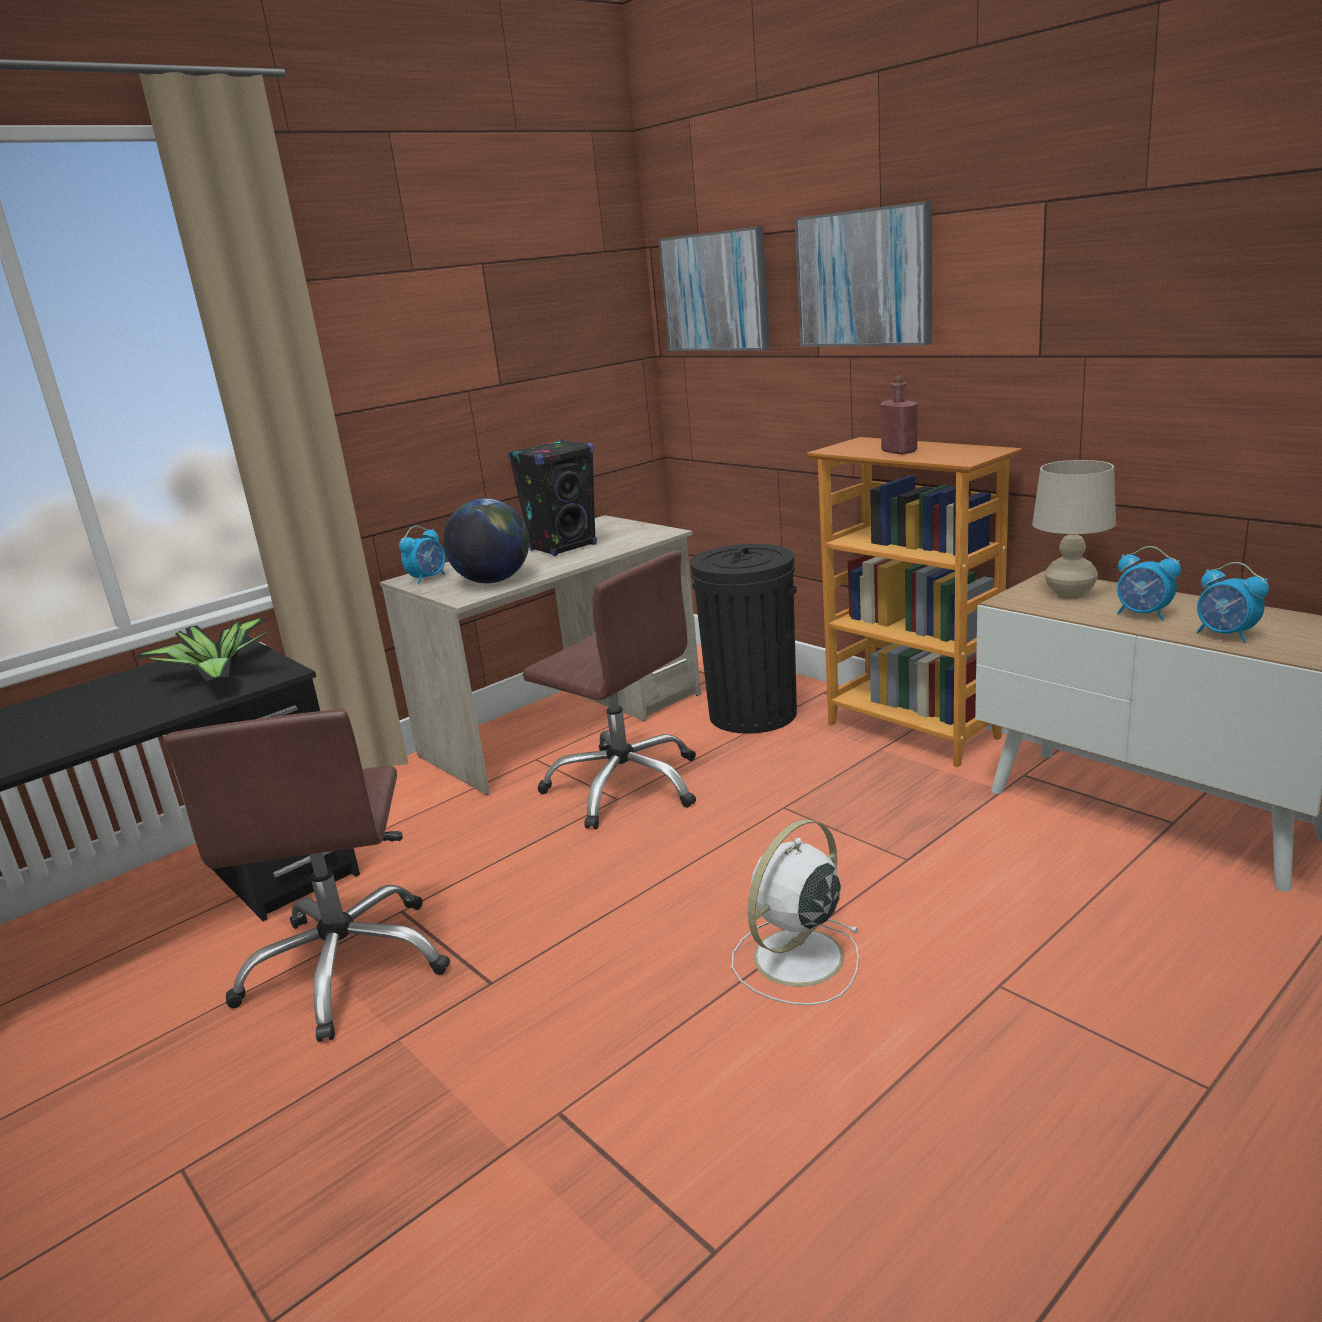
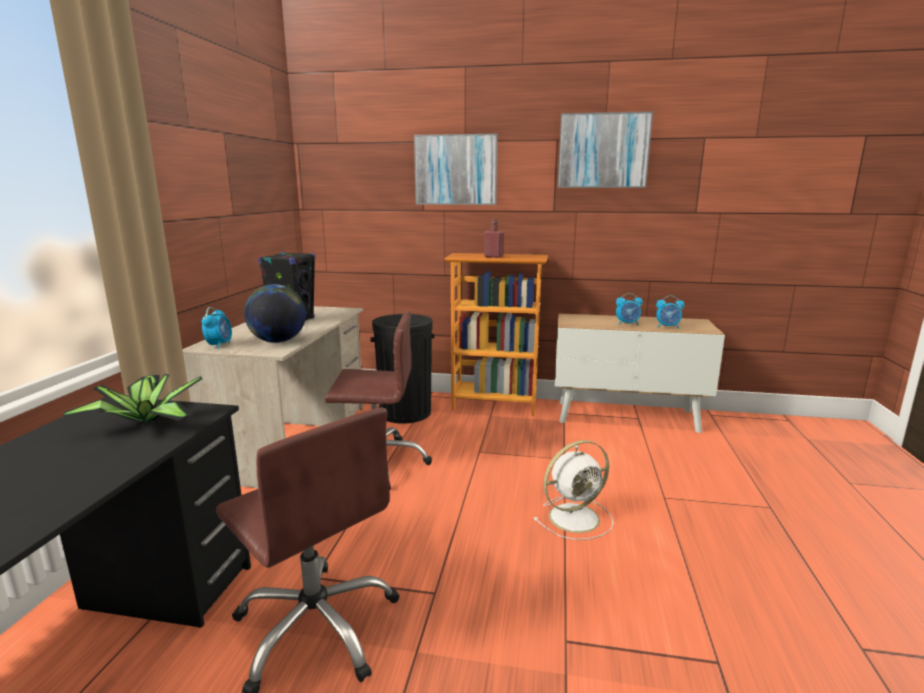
camera: 40 degrees left, 5 degrees down
(715, 292) = (351, 172): picture -> picture (603, 151)
(796, 959) = (576, 517): white fan -> white fan turned 120 degrees counterclockwise
(1069, 594) = (586, 320): beige table lamp -> none

